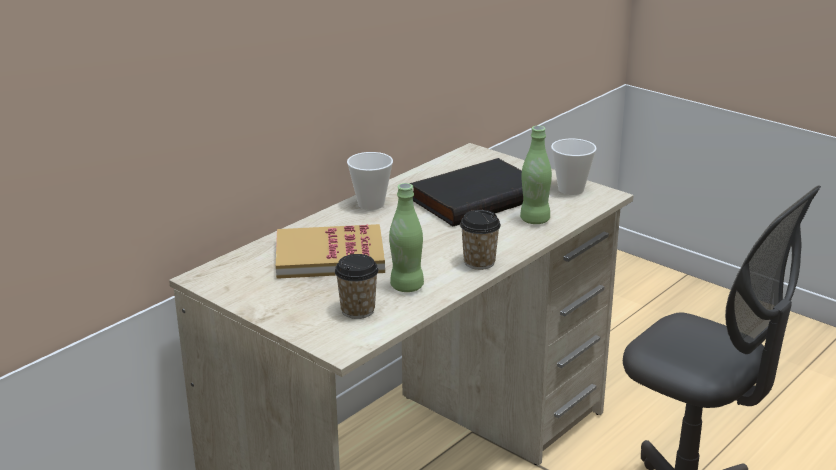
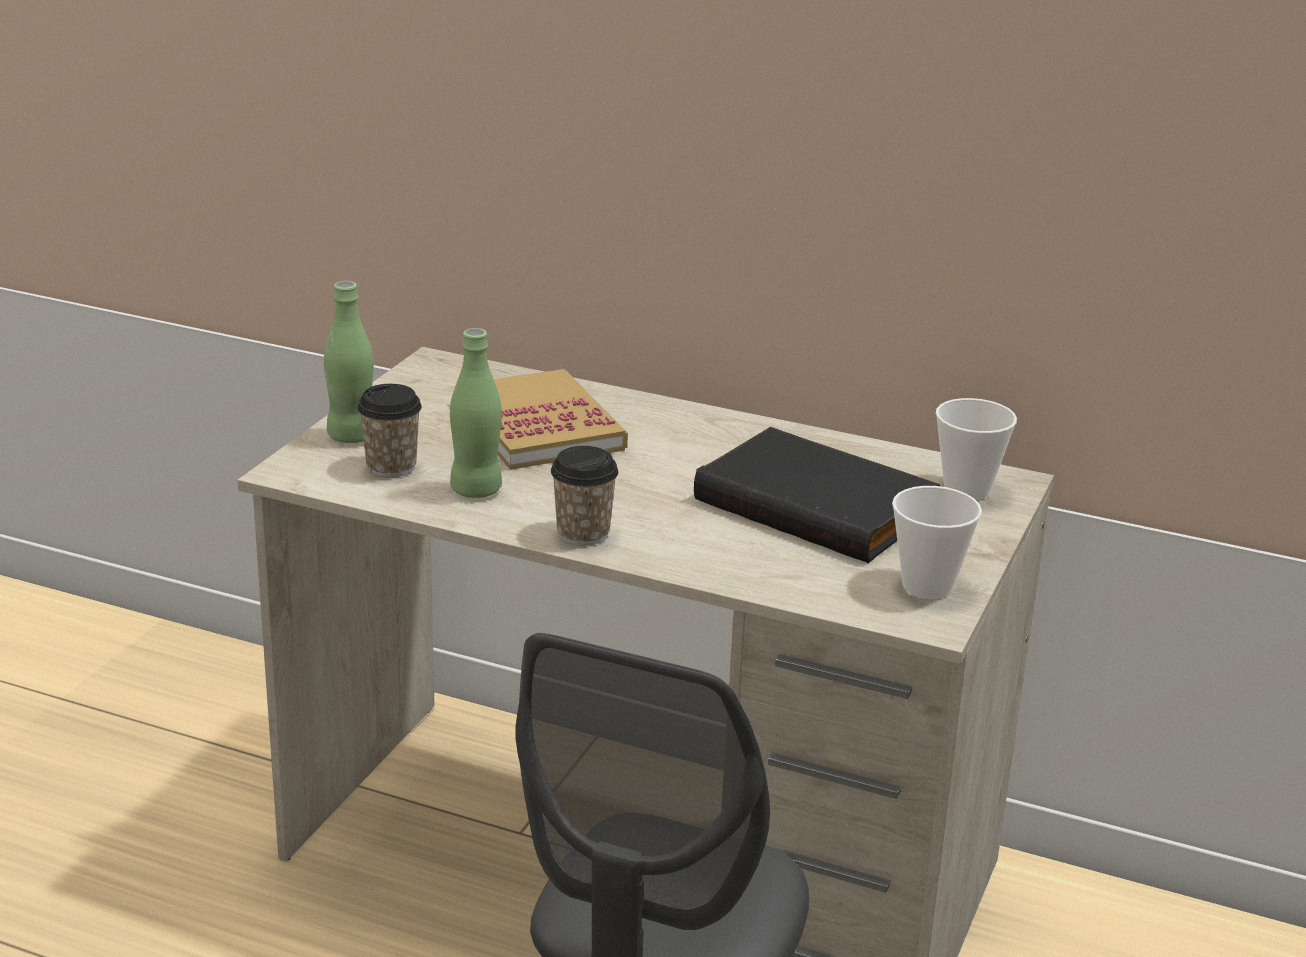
camera: 70 degrees right, 0 degrees up
(371, 204) = (729, 429): cup -> cup (967, 489)
(534, 220) = (770, 564): green bottle -> green bottle (351, 436)

